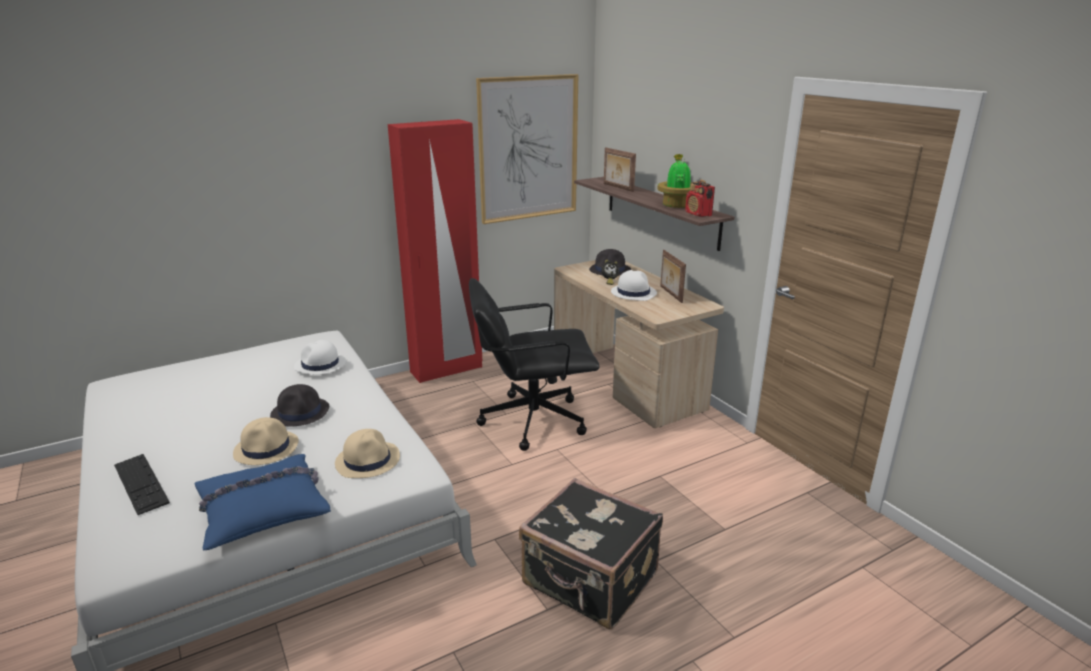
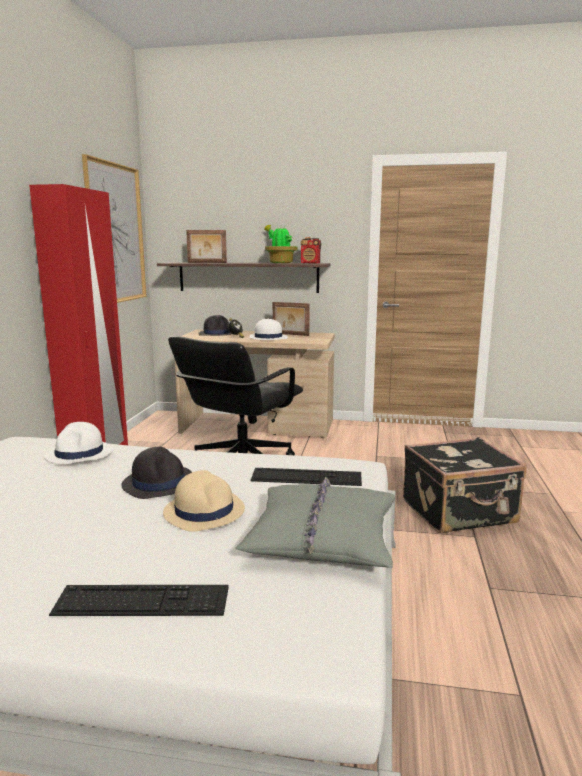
camera: 50 degrees left, 10 degrees down
(263, 509) = (322, 537): blue pillow -> grey pillow
(368, 460) = (306, 477): beige hat -> keyboard

